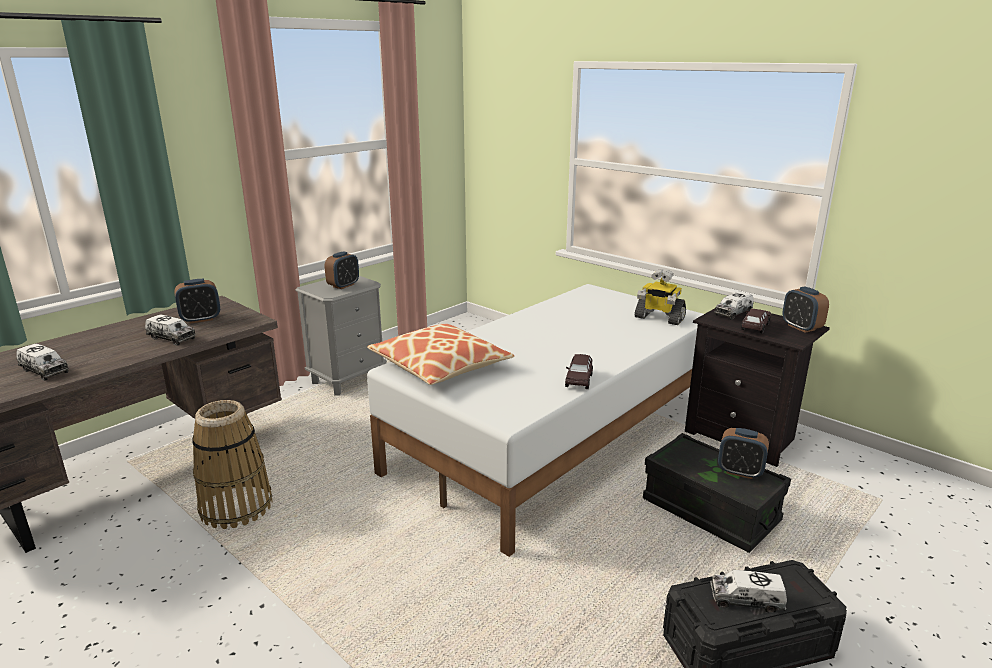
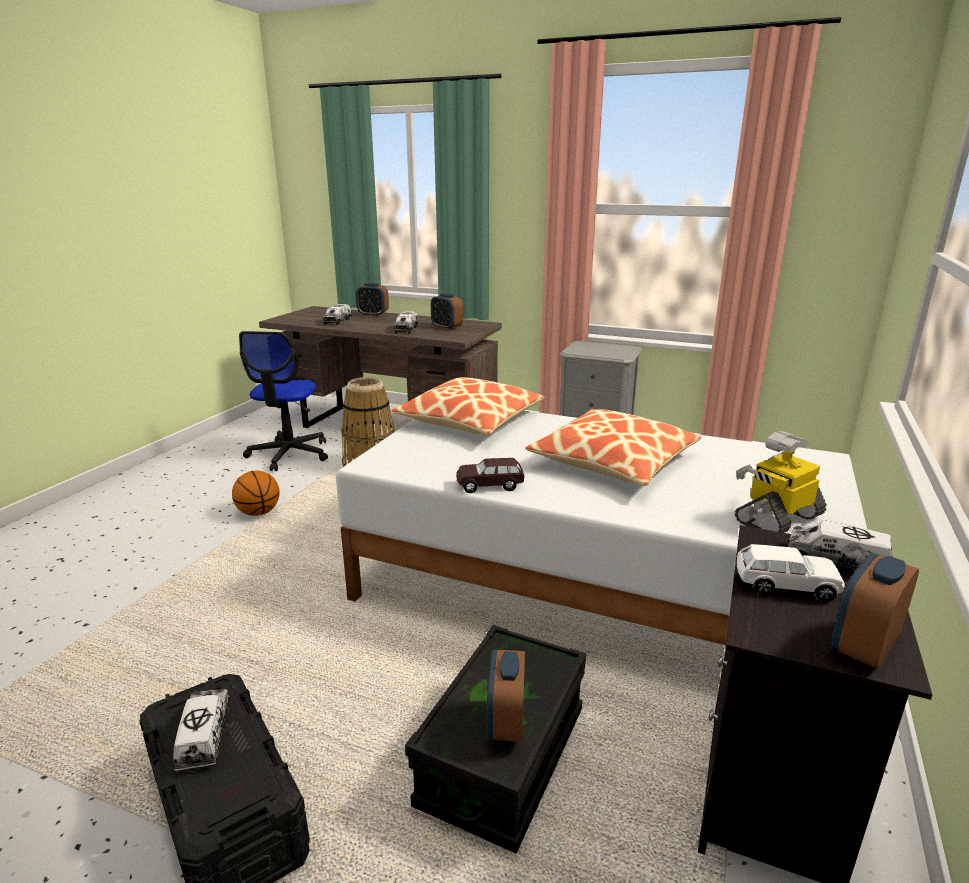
camera: 70 degrees right, 0 degrees up
(114, 573) = (289, 454): none -> office chair
(274, 612) = (259, 512): none -> basketball
(343, 285) = (601, 351): alarm clock -> alarm clock (373, 314)
(562, 336) = (614, 461): none -> pillow
(659, 318) = (777, 518): toy robot -> toy robot turned 45 degrees clockwise
(755, 327) = (785, 586): brown toy car -> white toy car

